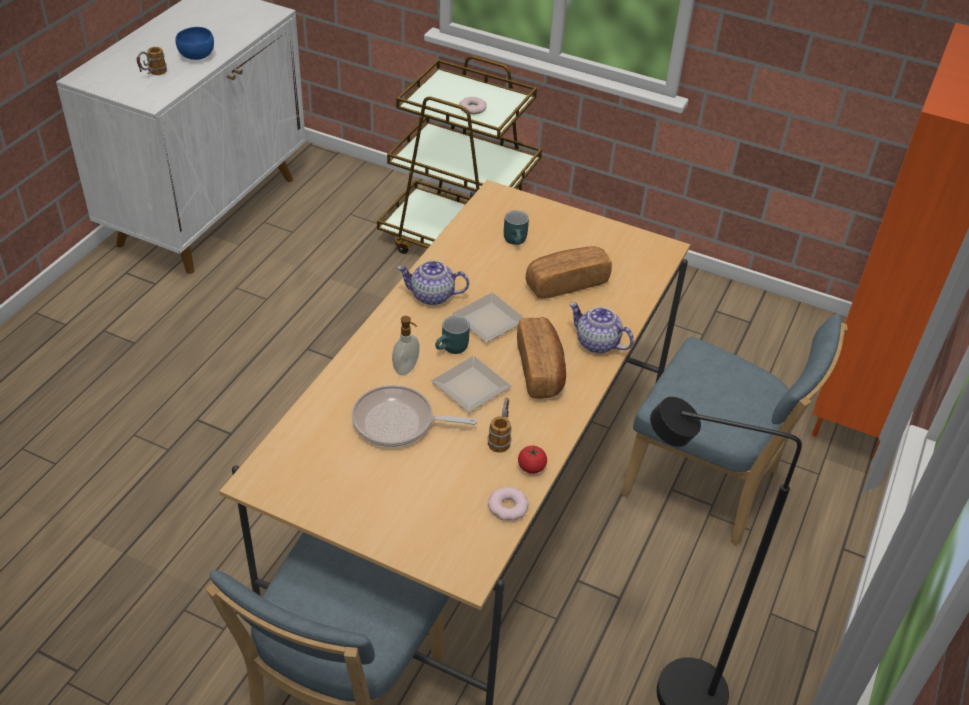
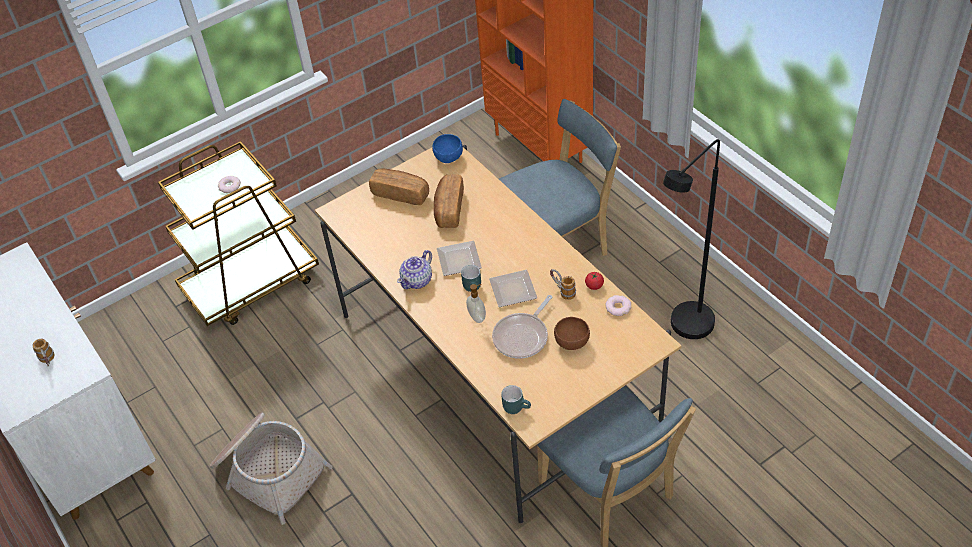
camera: 55 degrees left, 5 degrees up
(197, 56) = (45, 325): blue bowl -> blue bowl (448, 157)
(229, 355) = (269, 471): none -> basket
(416, 476) = (572, 342): none -> brown bowl
(517, 241) = (391, 218): turquoise mug -> turquoise mug (516, 406)
(540, 370) = (518, 251): bread -> bread (401, 193)
(597, 343) = (511, 216): teapot -> none

